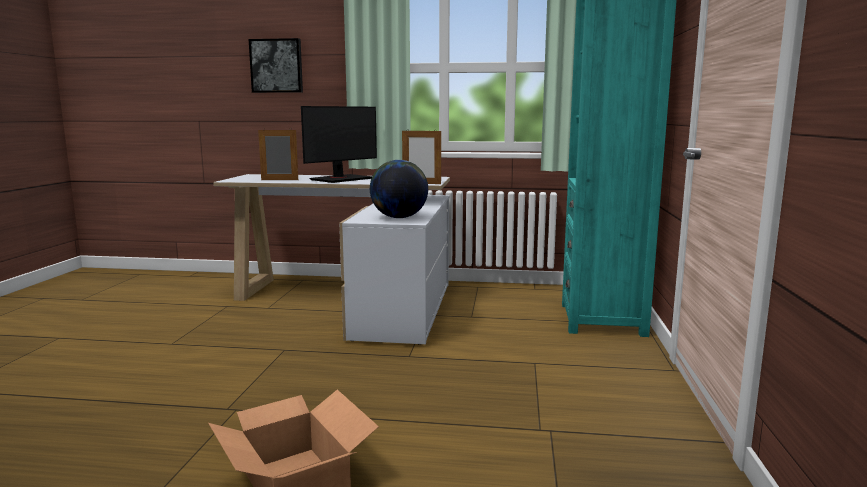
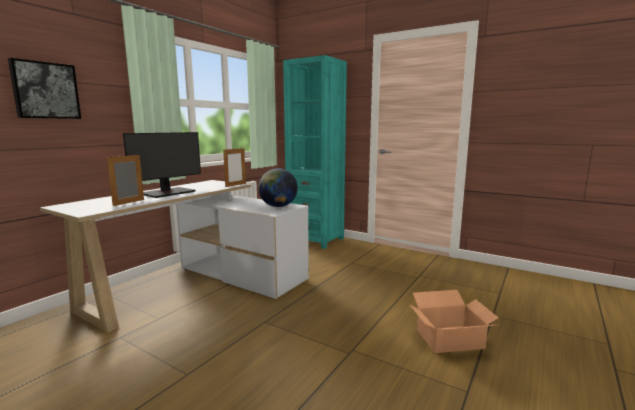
camera: 65 degrees left, 0 degrees up
(341, 179) = (167, 193): monitor -> monitor turned 60 degrees clockwise

